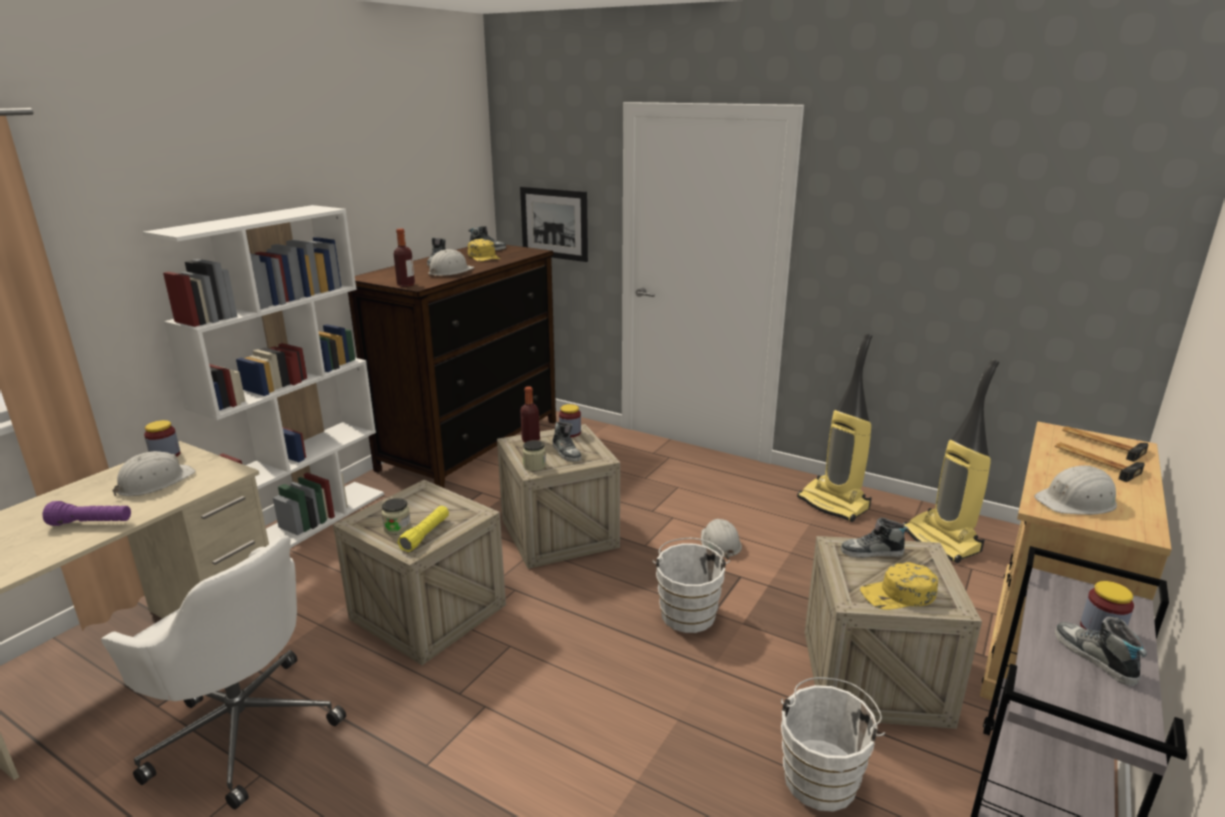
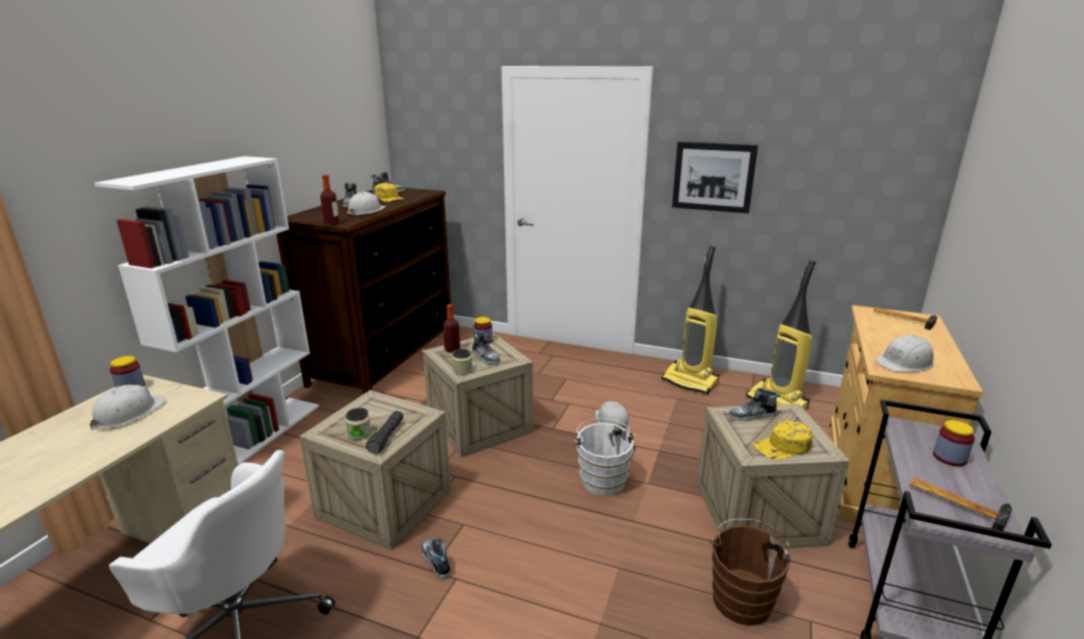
camera: 10 degrees left, 0 degrees up
(92, 523) = (76, 457): purple flashlight -> none
(425, 535) = (387, 437): yellow flashlight -> black flashlight
(554, 223) = (443, 168): picture -> picture (713, 177)
(822, 776) = (742, 597): white bucket -> brown bucket
(1094, 657) = (953, 479): shoe -> shoe (435, 561)
(1095, 462) = (905, 332): hammer -> hammer (956, 502)

